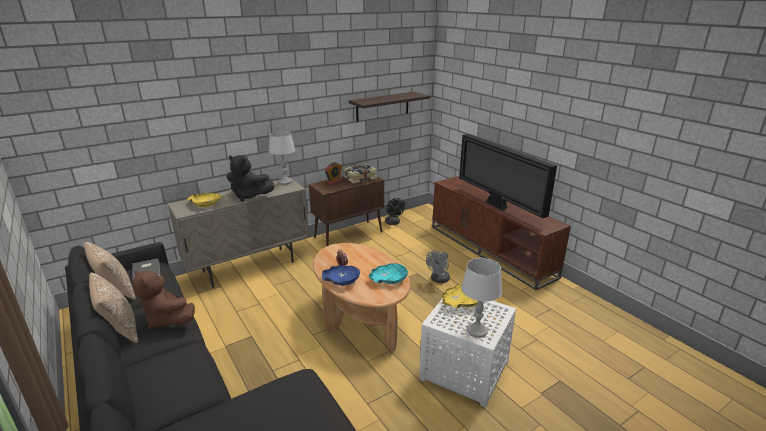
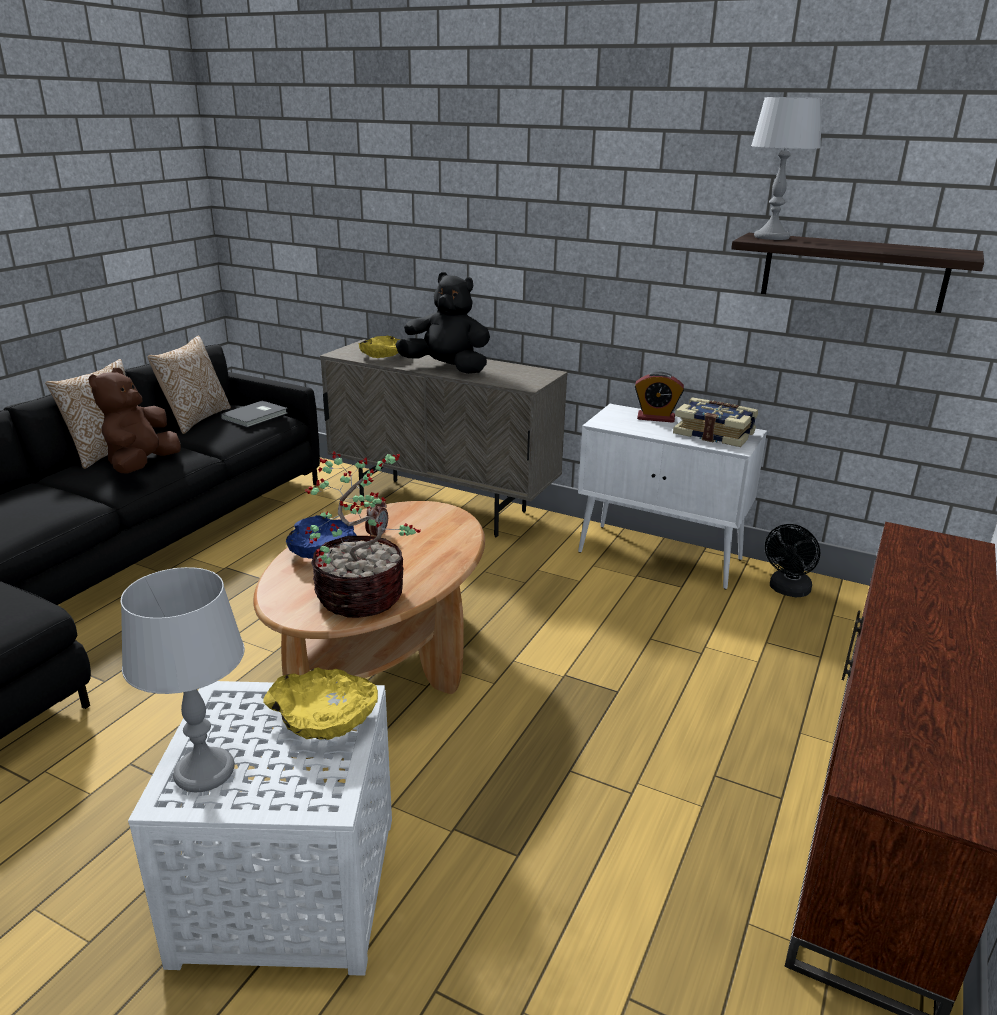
camera: 60 degrees right, 0 degrees up
(249, 196) = (447, 368): black plush toy -> black plush toy turned 120 degrees clockwise
(285, 182) = (539, 373): grey table lamp -> grey table lamp (771, 237)
(349, 235) = (661, 556): brown cabinet -> white cabinet
(388, 279) = (363, 596): turquoise bowl -> potted plant
(438, 280) = (623, 733): grey fan -> none
(497, 206) = (901, 650): television -> none

